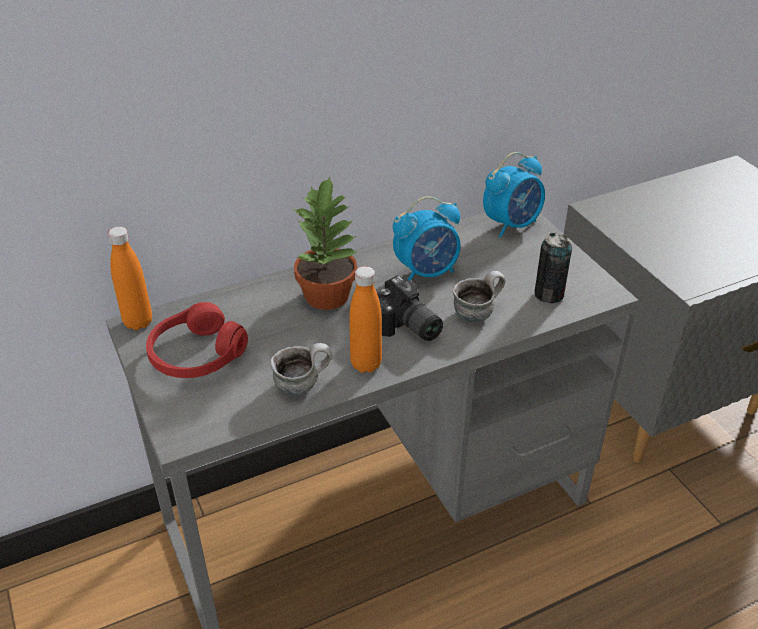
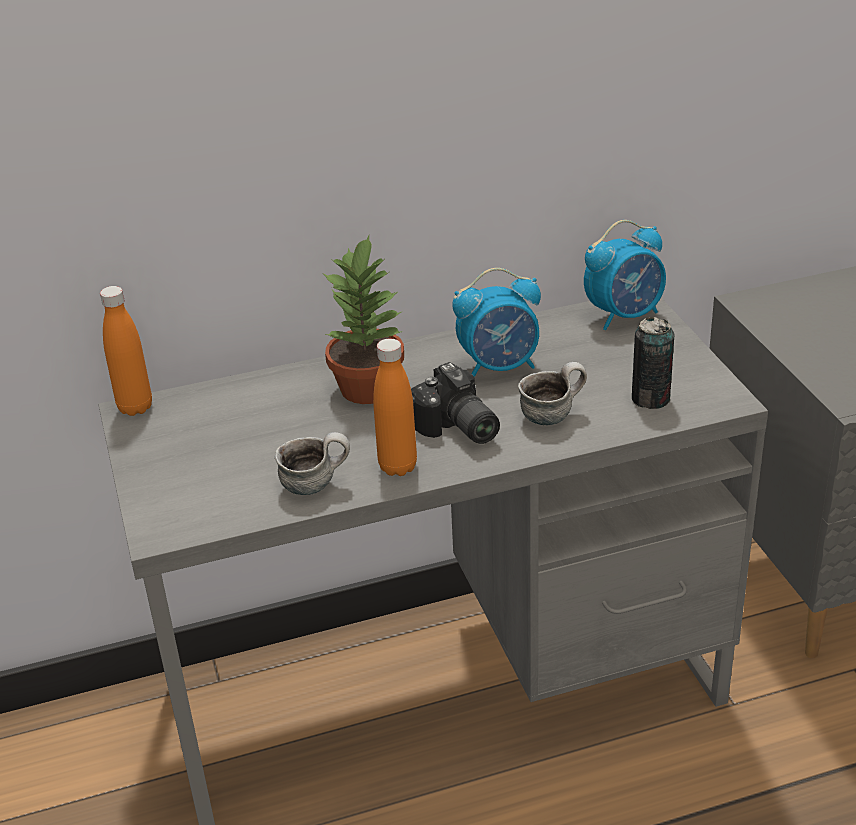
camera: 10 degrees right, 5 degrees down
(196, 354) = (196, 446): red headphones -> none

